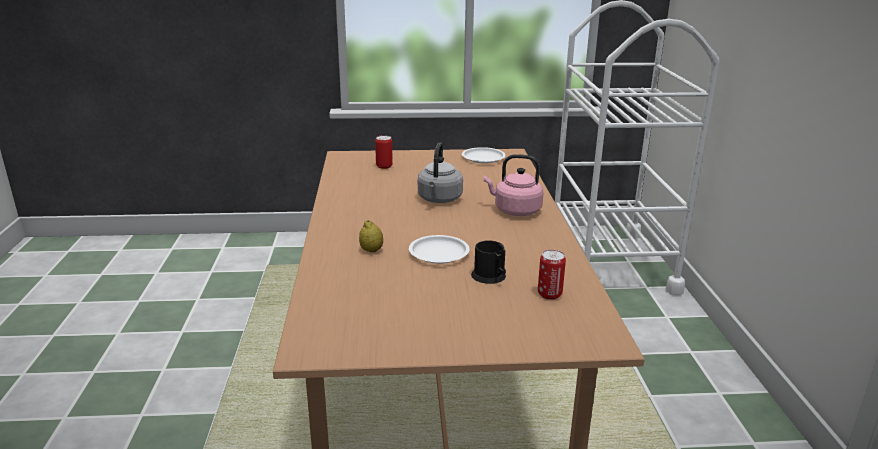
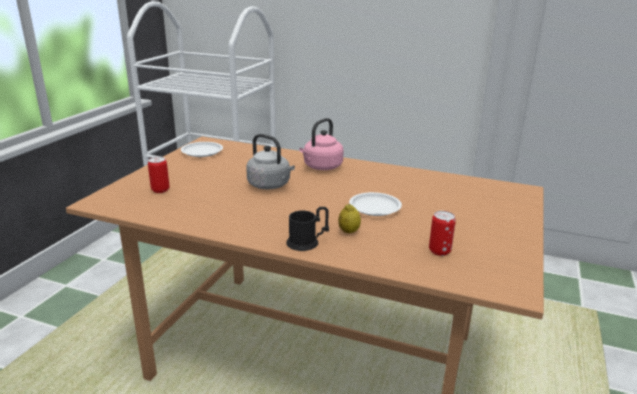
camera: 65 degrees left, 0 degrees up
(491, 277) = (426, 199): black mug -> black mug (307, 242)
(549, 294) = (460, 189): can -> can (439, 251)

